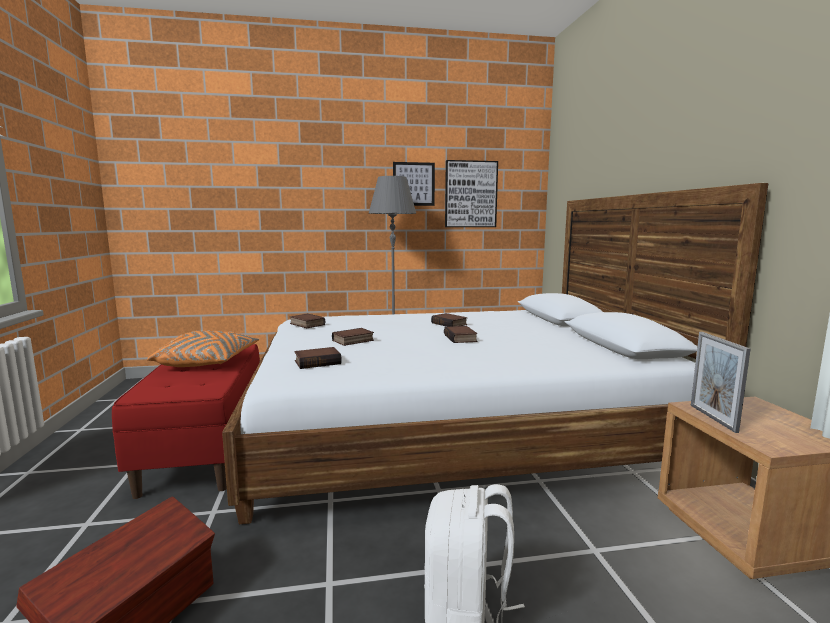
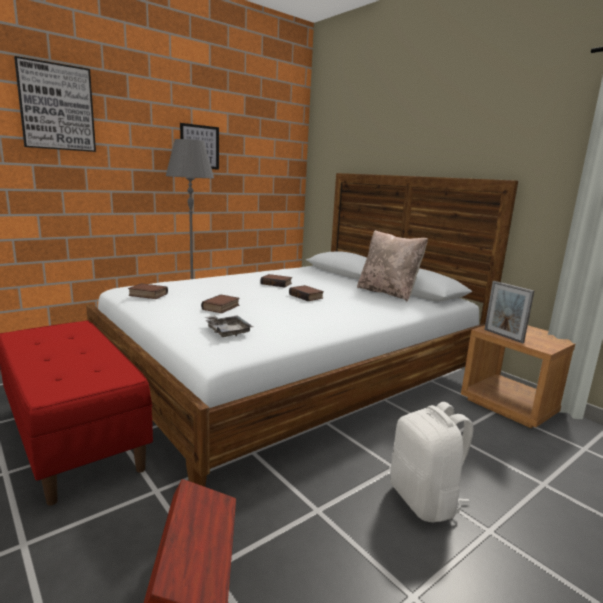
camera: 30 degrees left, 5 degrees up
(208, 363) = (68, 347): orange pillow -> none
(318, 362) = (227, 331): book -> grey tray
(470, 194) = (249, 160): picture -> picture (57, 107)
(575, 343) = (388, 293): none -> beige pillow

